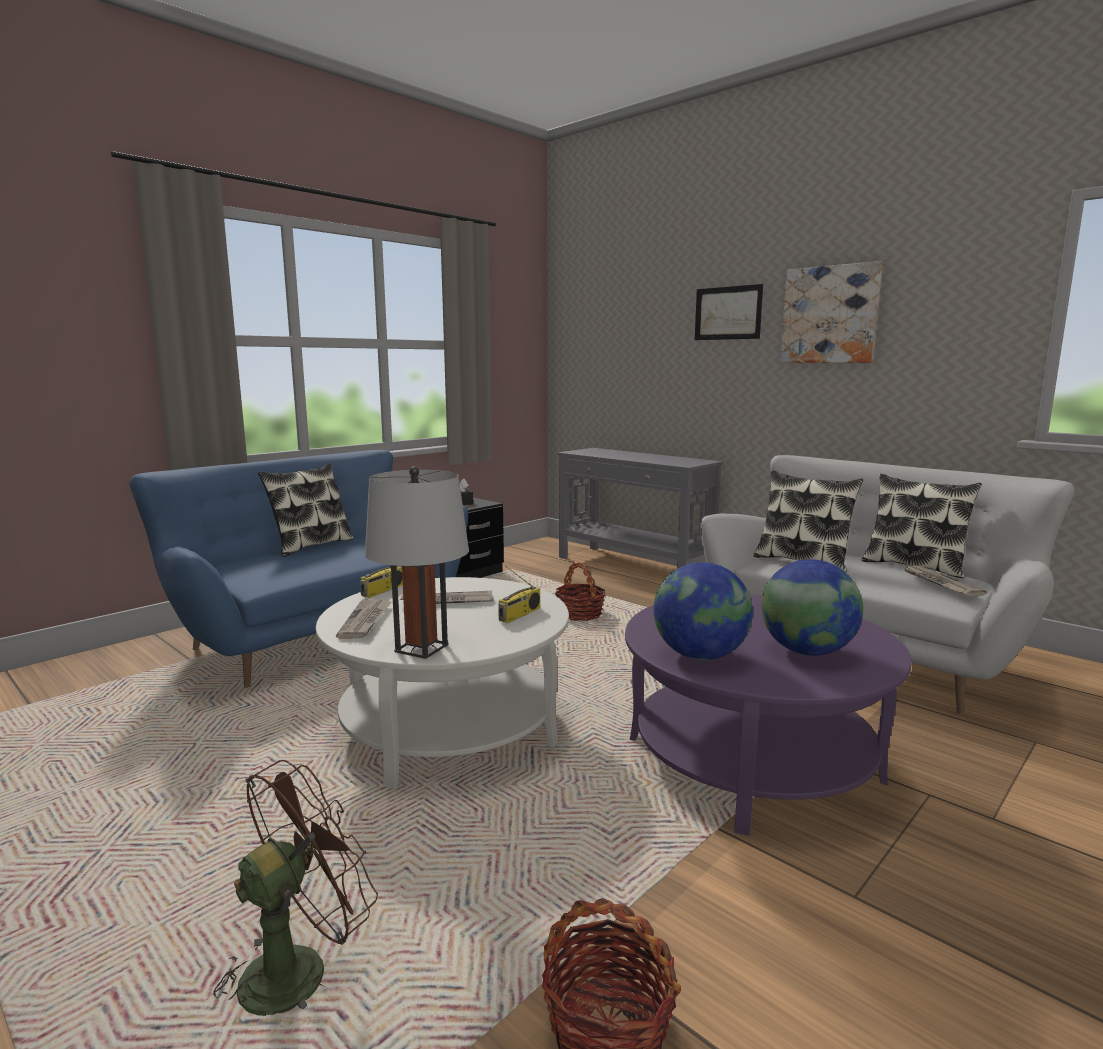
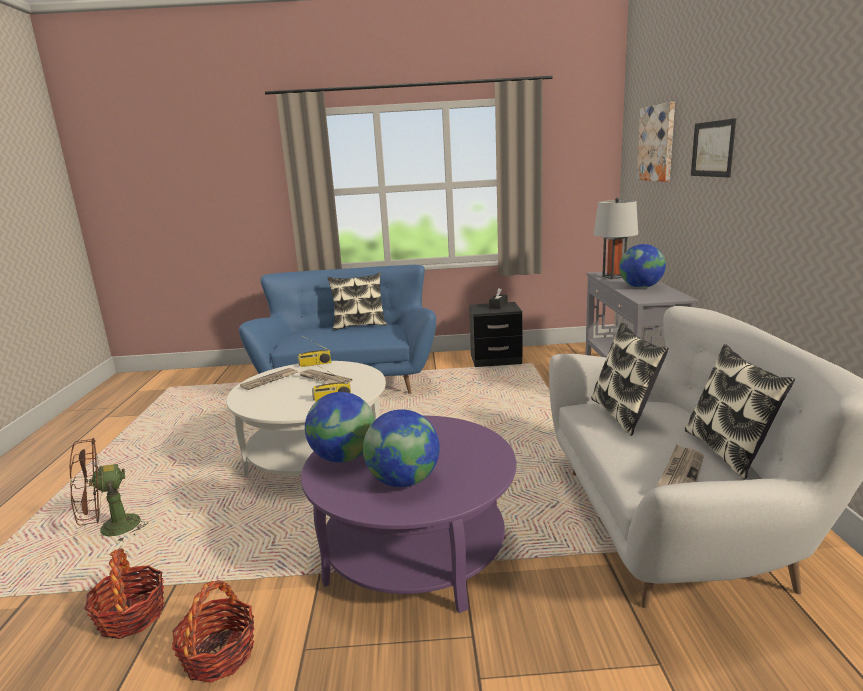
camera: 45 degrees right, 5 degrees up
(298, 967) = (111, 530): brown fan -> brown fan turned 150 degrees clockwise
(421, 648) = (253, 404): grey table lamp -> grey table lamp (613, 276)
(579, 614) = (511, 410): basket -> basket (219, 654)
(649, 457) = (641, 287): none -> globe
(830, 315) = (779, 154): picture -> picture (657, 143)

